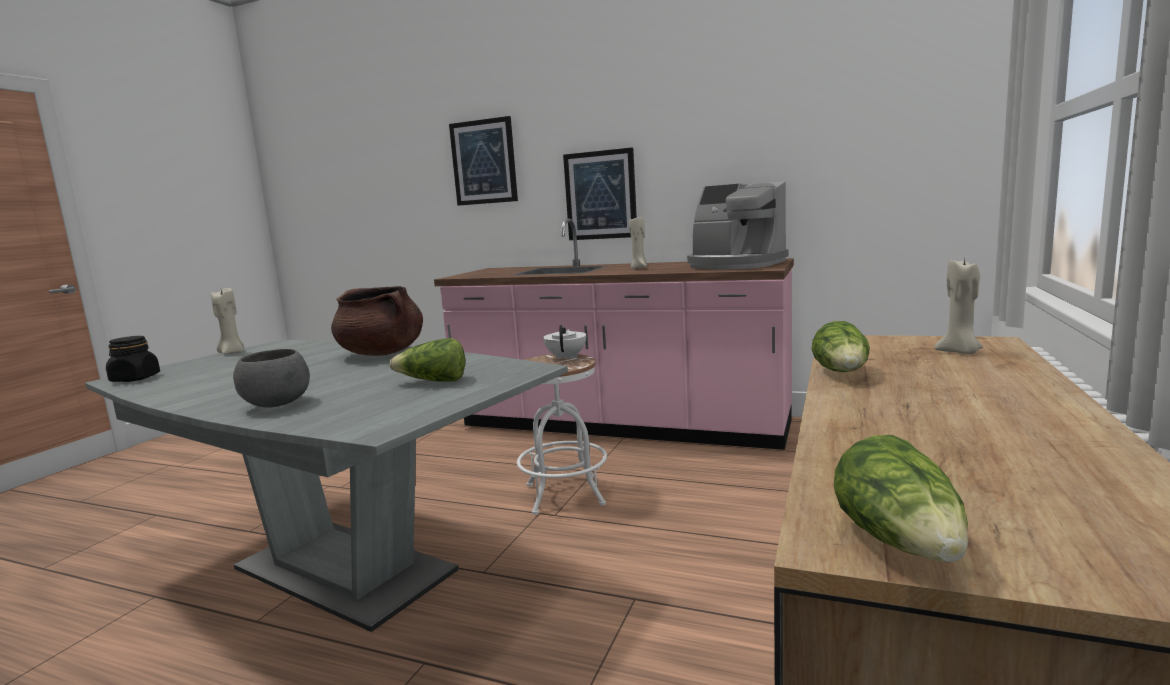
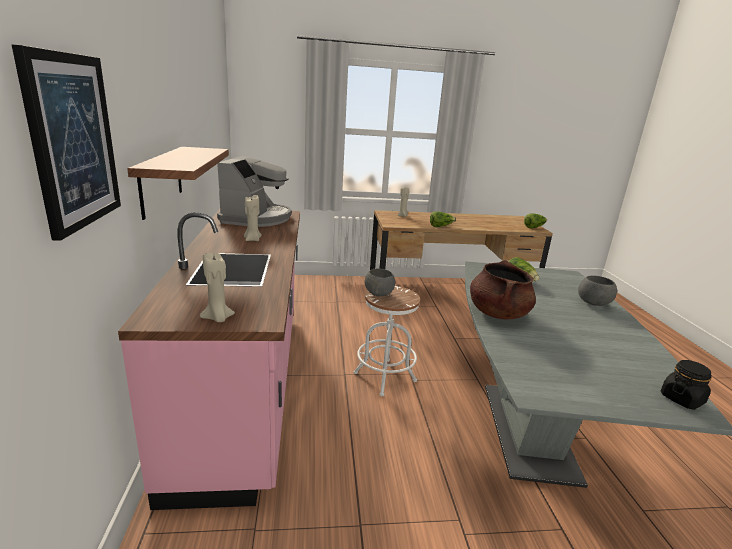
camera: 120 degrees left, 10 degrees up
(232, 353) = (586, 402): beige candle -> beige candle (218, 318)
(566, 357) = (378, 294): white teapot -> grey bowl
(600, 195) = (161, 180): picture -> shelf

